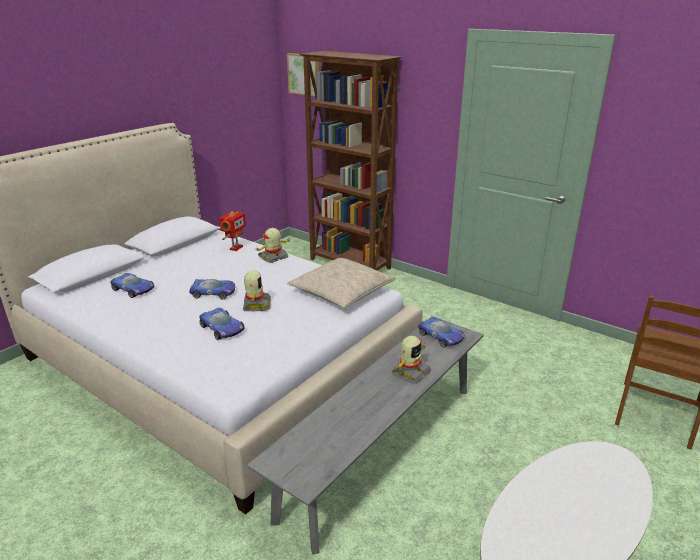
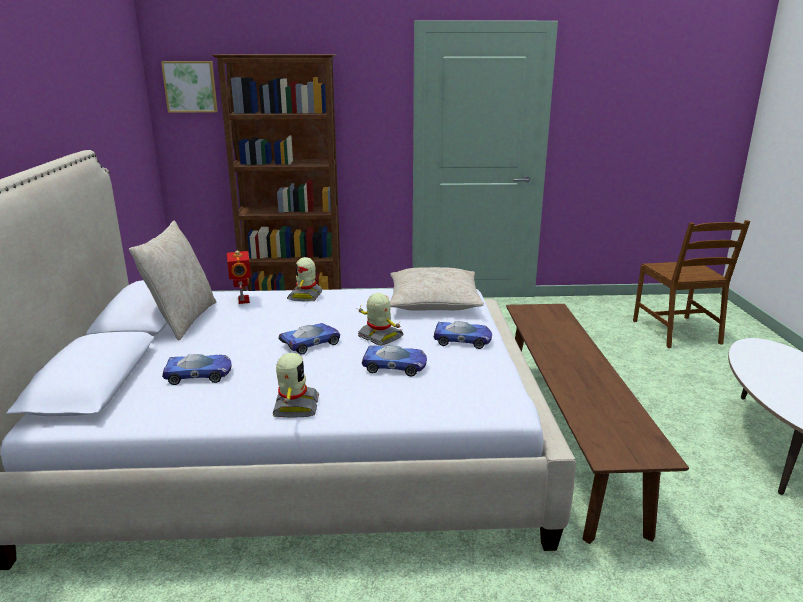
camera: 40 degrees left, 5 degrees down
(185, 250) = (182, 320): none -> beige pillow
(382, 448) = (567, 437): grey bench -> brown bench
(410, 372) = (570, 347): toy robot -> toy robot (294, 407)
(441, 336) = (541, 315): toy car -> toy car (463, 340)

